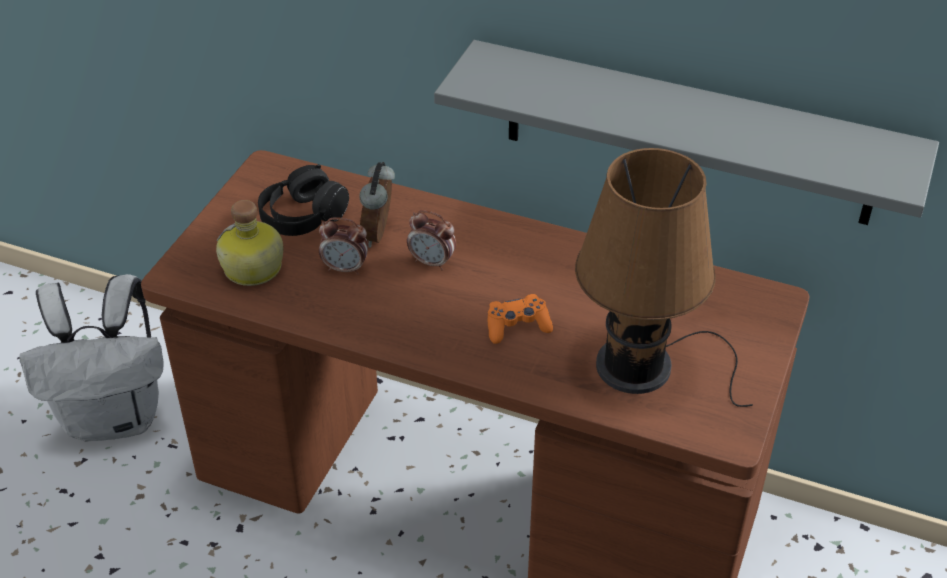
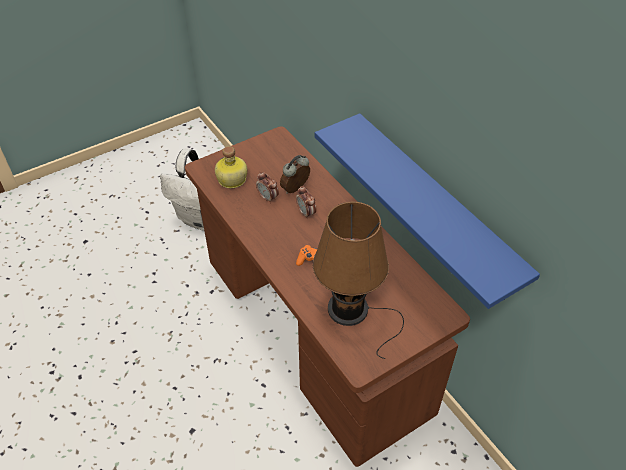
camera: 35 degrees right, 5 degrees up
(303, 216) = (272, 165): black headphones -> none
(688, 134) = (435, 207): grey shelf -> blue shelf

